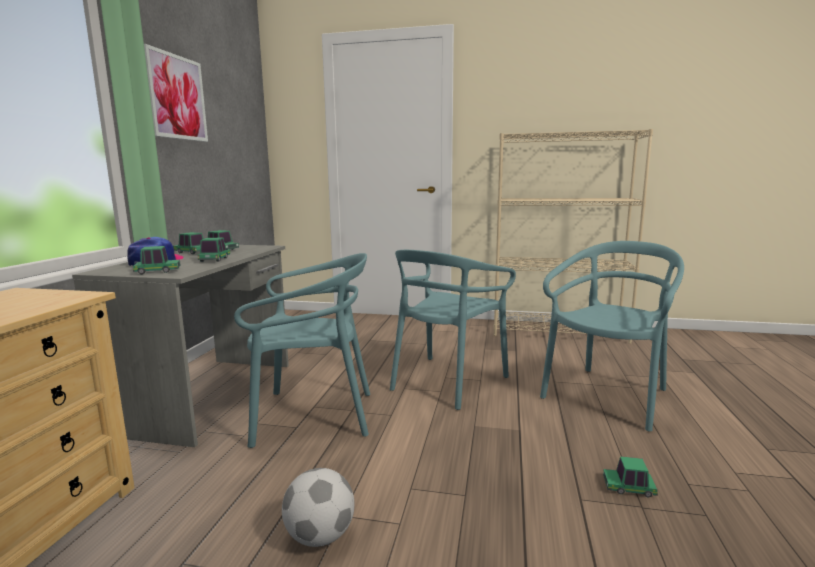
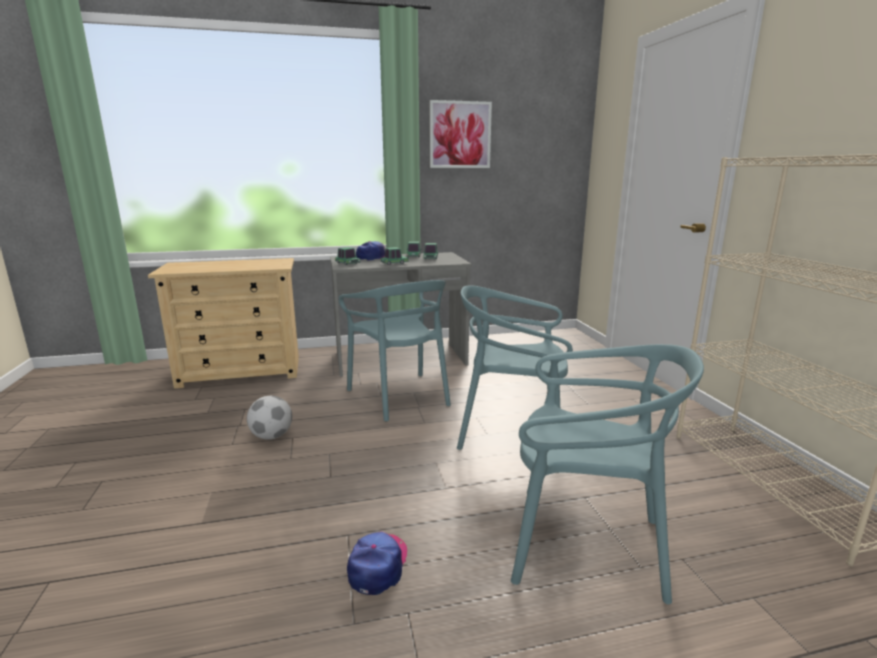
camera: 65 degrees right, 5 degrees up
(629, 488) = (378, 565): toy car -> cap

